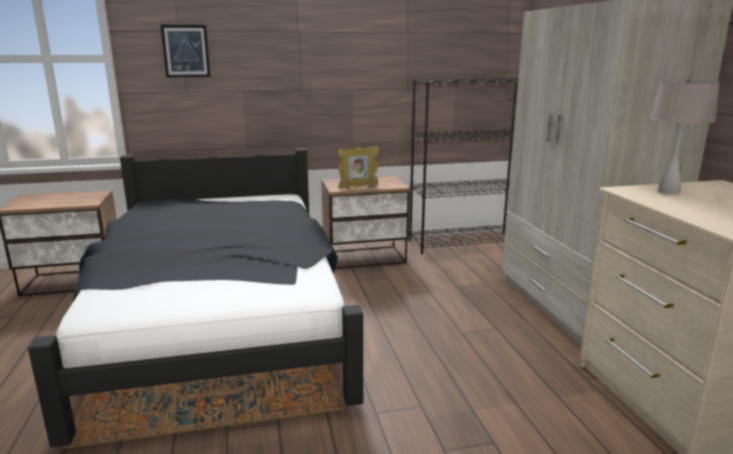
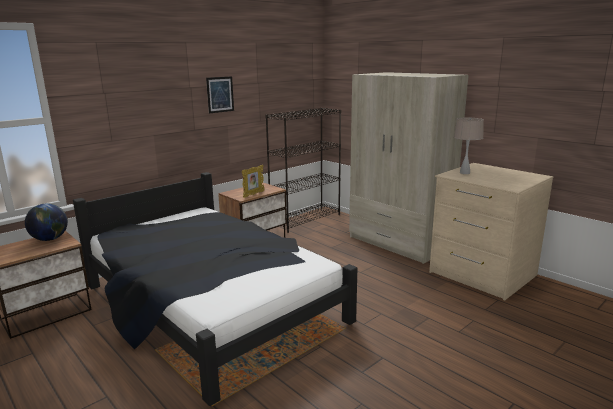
camera: 30 degrees left, 0 degrees up
(84, 195) = (50, 239): none -> globe
(186, 51) = (111, 108): picture -> picture (220, 94)

